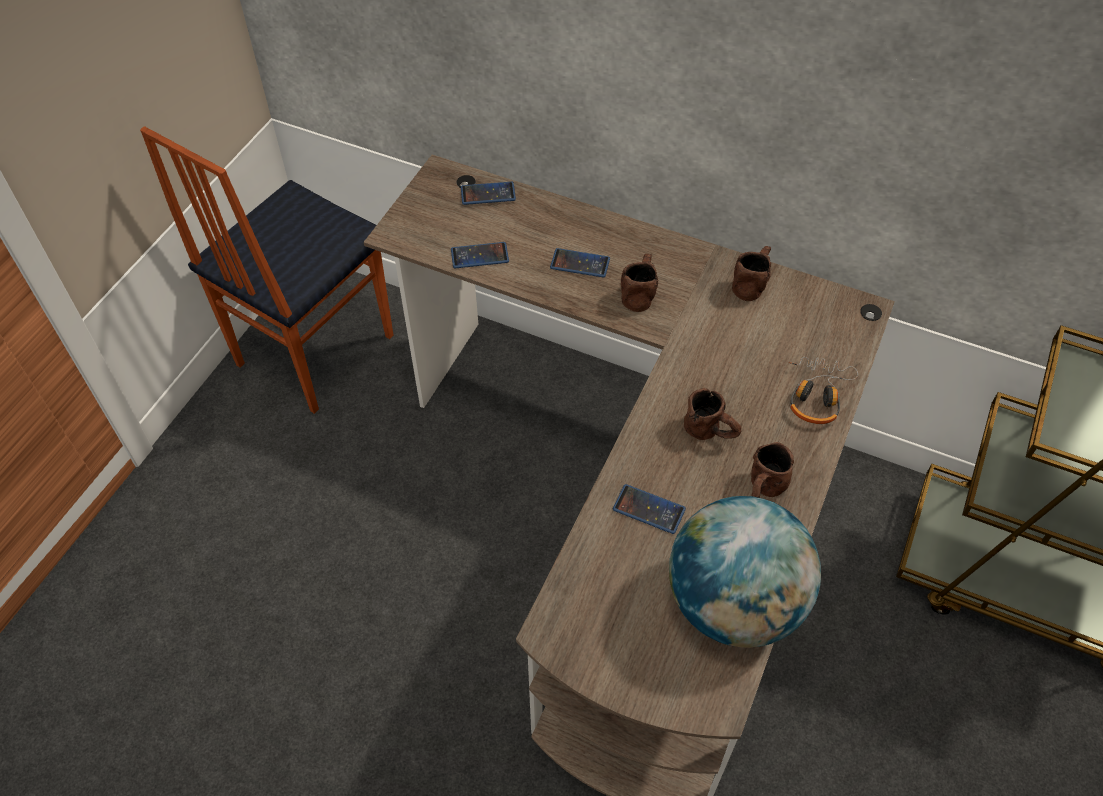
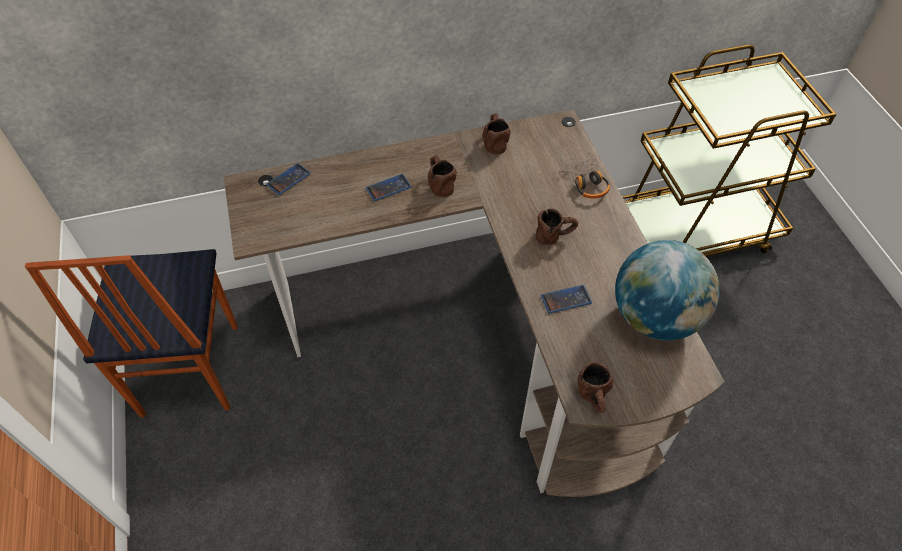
camera: 40 degrees left, 0 degrees up
(479, 256) = (322, 220): phone -> none
(763, 490) = (610, 249): brown mug -> brown mug (593, 399)

